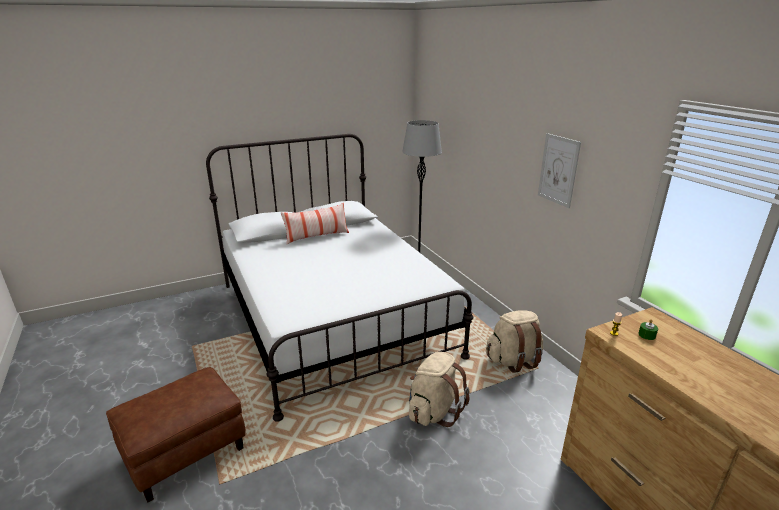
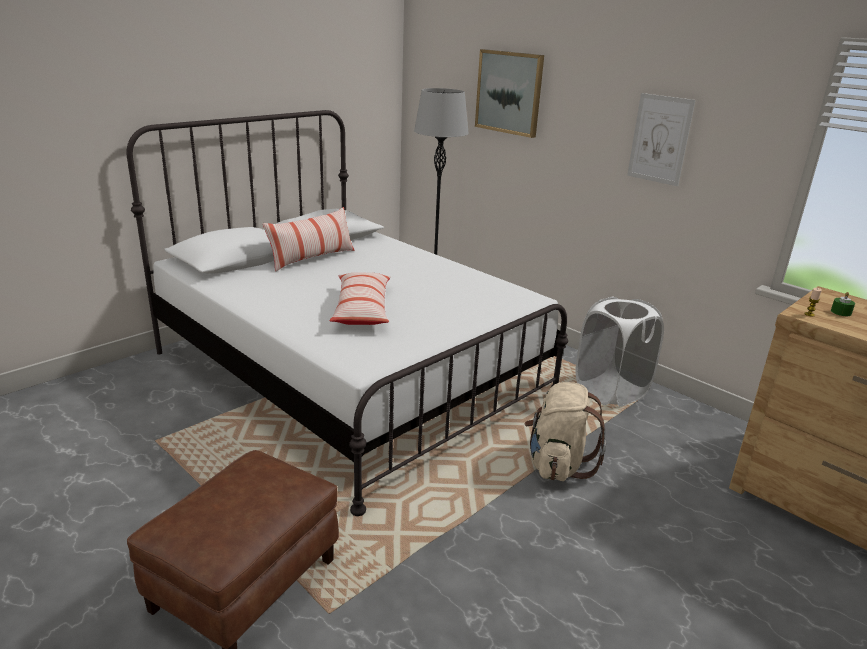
camera: 20 degrees left, 0 degrees up
(318, 279) = (362, 309): none -> pillow
(470, 125) = (509, 92): none -> picture
(513, 360) = (611, 391): beige backpack -> white laundry basket

